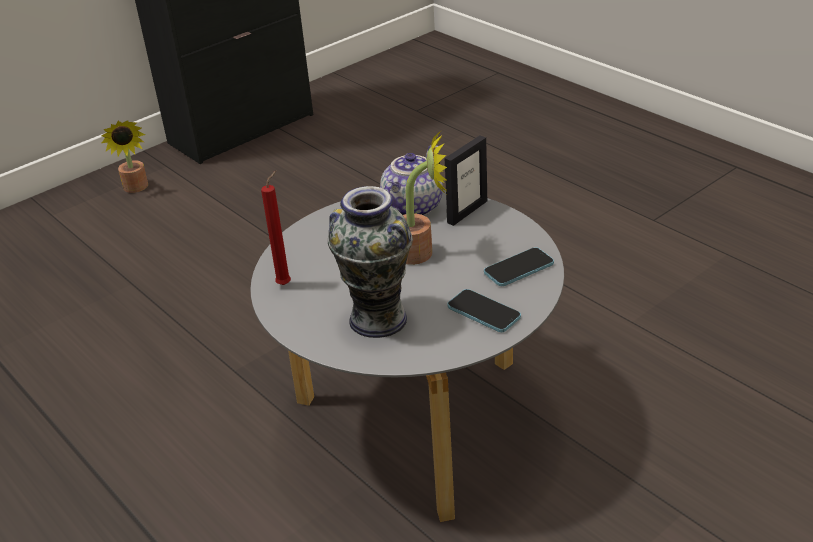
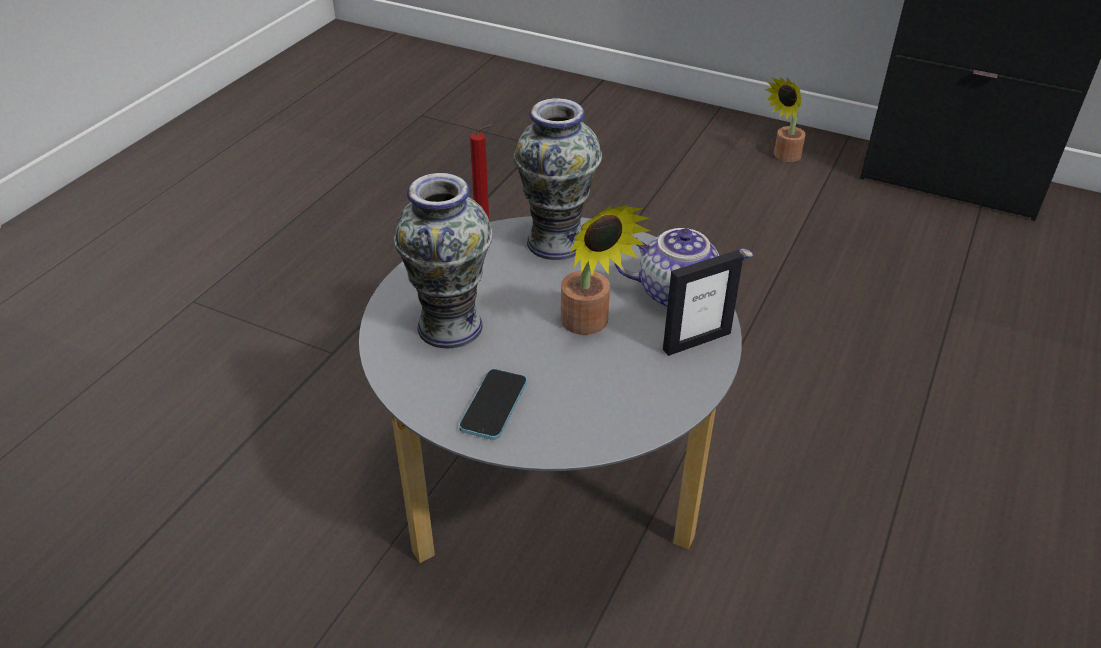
camera: 65 degrees right, 5 degrees up
(308, 248) = (555, 241): none -> vase
(467, 212) = (696, 341): picture frame -> picture frame turned 45 degrees counterclockwise
(518, 269) = (596, 416): phone -> none

